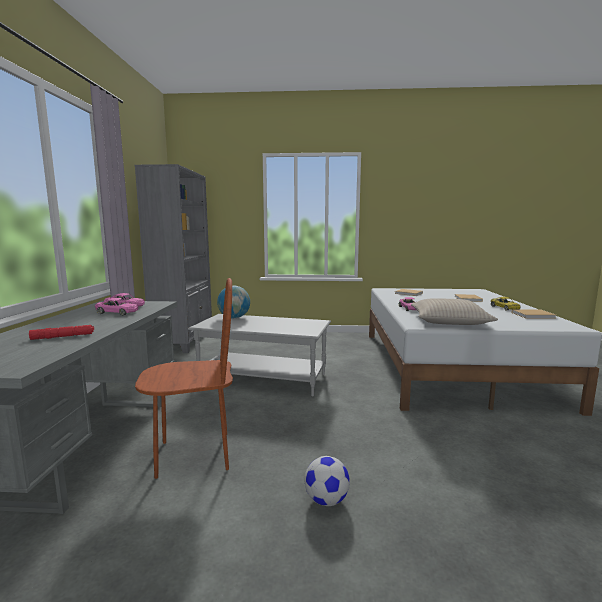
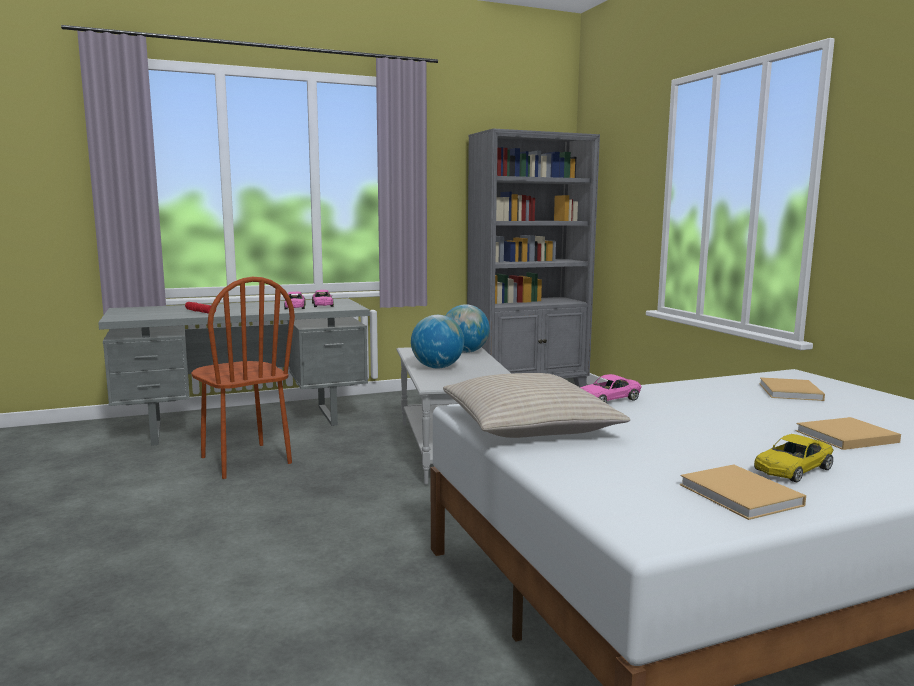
camera: 65 degrees right, 0 degrees up
(266, 327) = (437, 367): none -> globe
(326, 500) = (180, 530): football -> none

